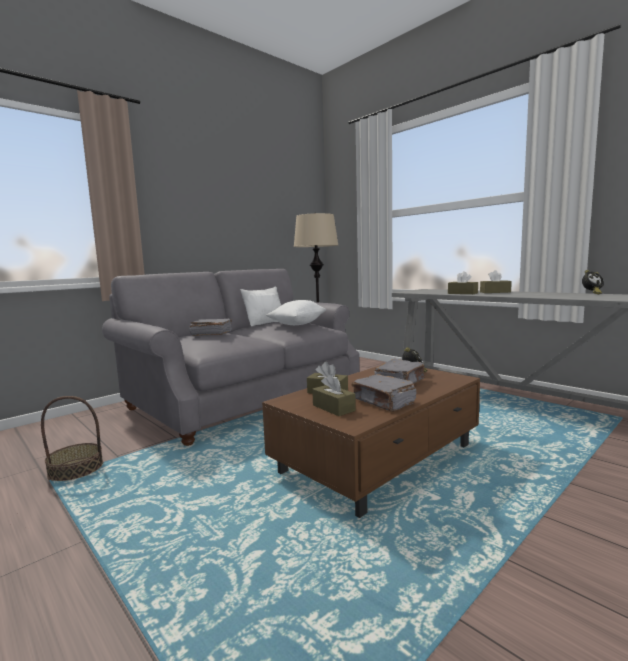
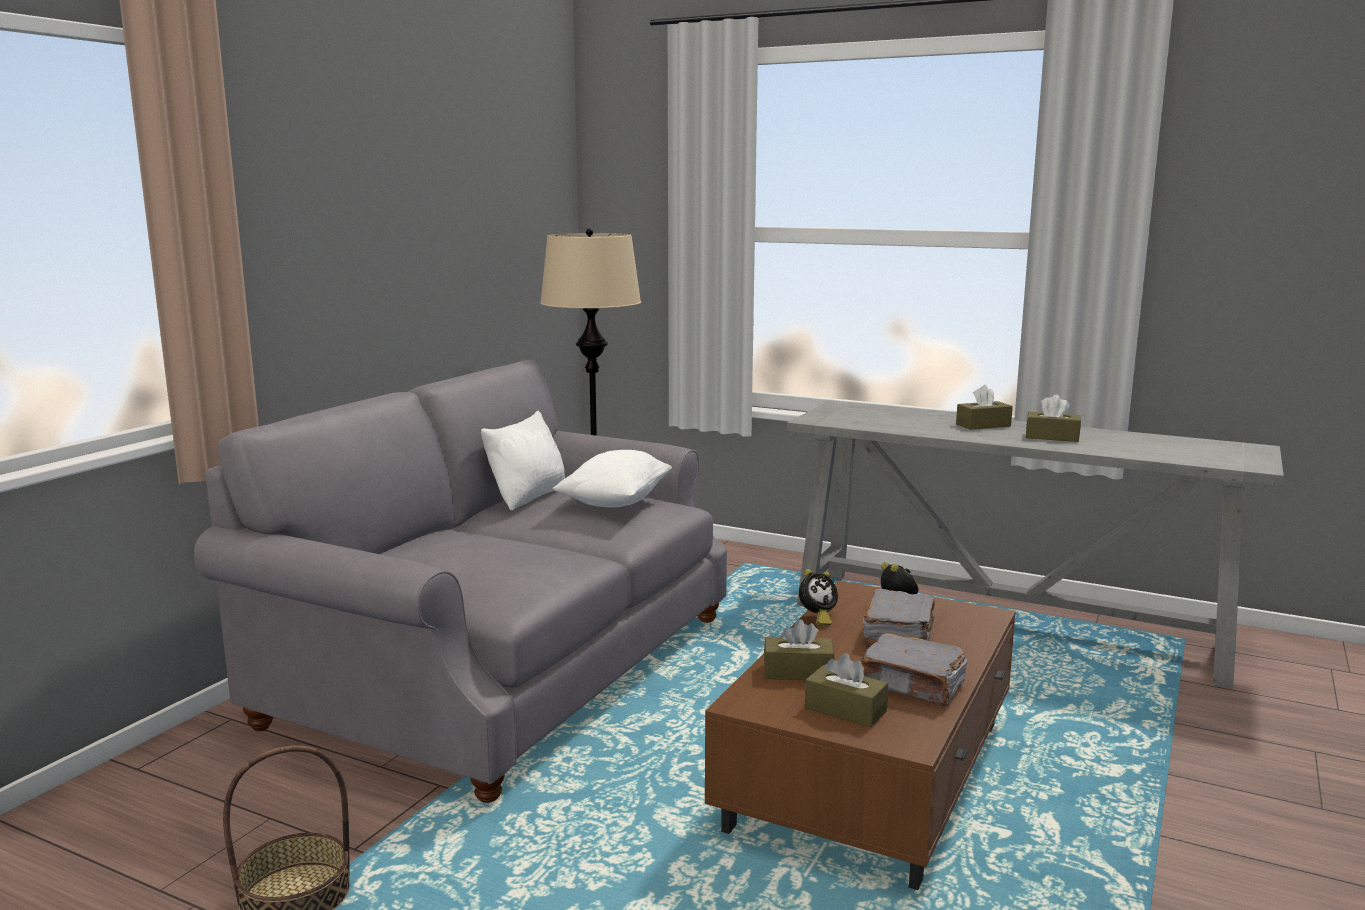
camera: 20 degrees left, 5 degrees up
(211, 334) = (473, 552): grey book -> none
(462, 293) = (931, 430): brown tissue box -> brown tissue box (1052, 437)
(591, 293) = (1144, 435): alarm clock -> alarm clock (817, 618)

